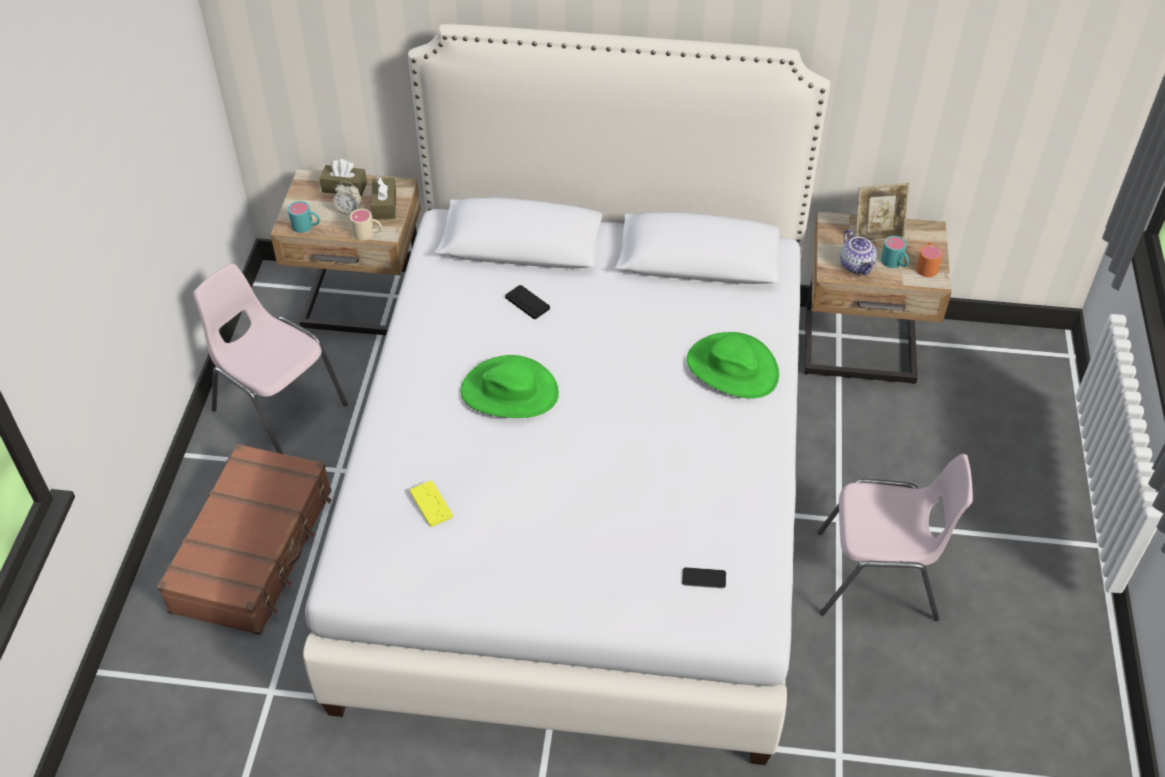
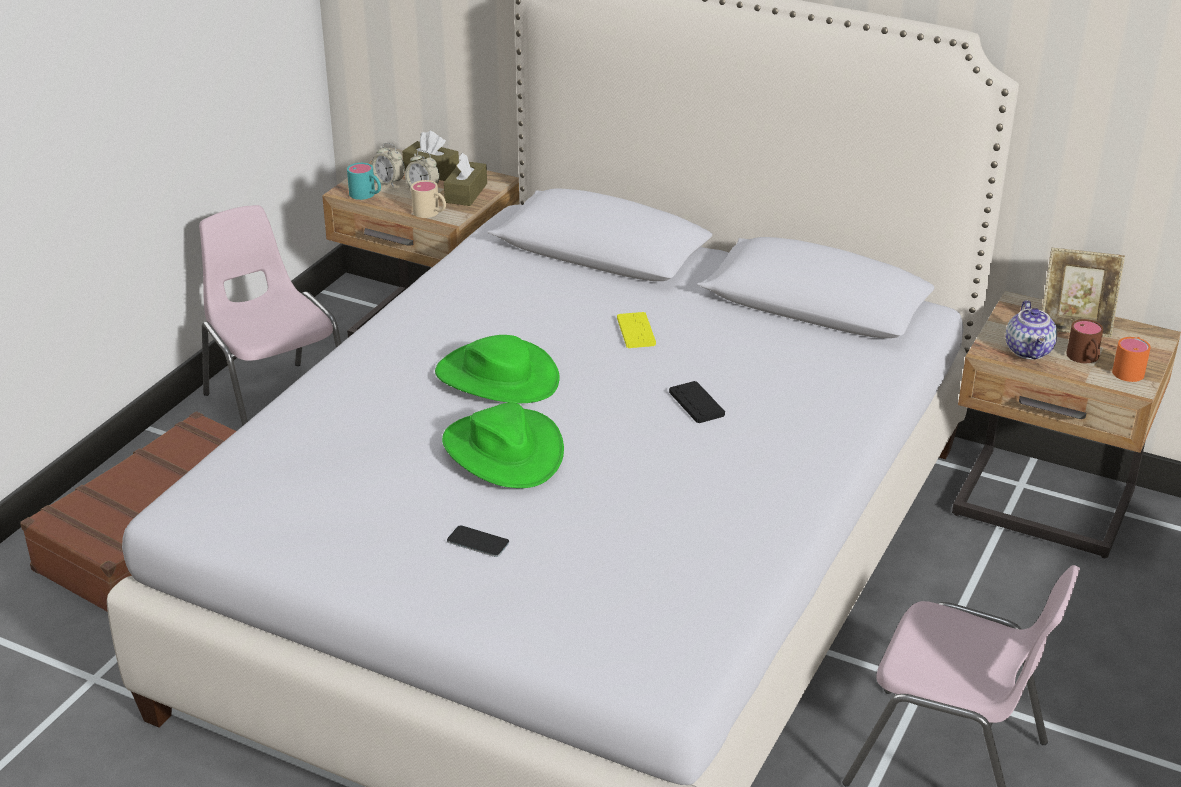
camera: 20 degrees right, 15 degrees down
(317, 208) = (389, 182): none -> alarm clock
(431, 504) = (330, 458): yellow game controller -> yellow game controller (636, 331)
(527, 303) = (573, 302): black game controller -> black game controller (696, 403)
(704, 578) = (629, 614): phone -> phone (478, 542)
(732, 368) = (796, 413): green hat -> green hat (502, 450)
(895, 263) = (1085, 359): turquoise mug -> brown mug

